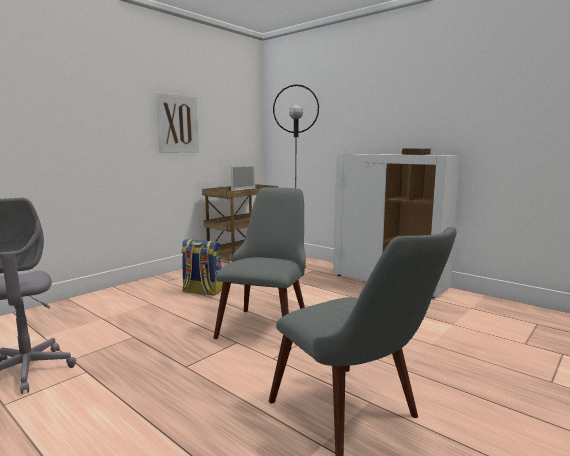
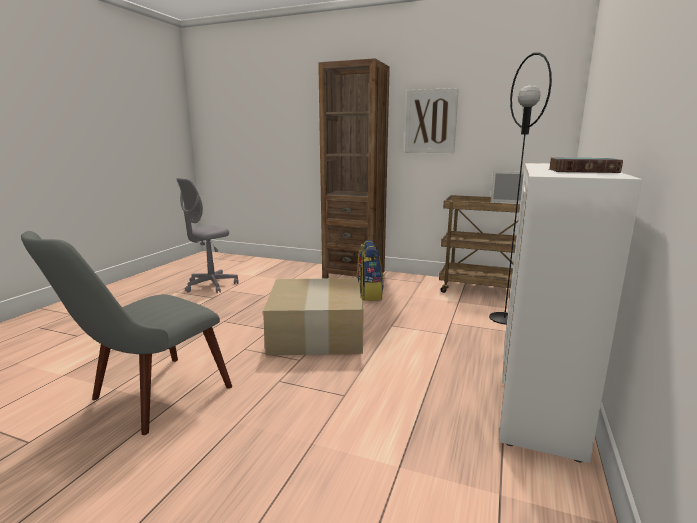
camera: 70 degrees right, 5 degrees up
(139, 288) = (354, 274): none -> brown bookcase
(267, 322) = (317, 333): grey chair -> cardboard box

